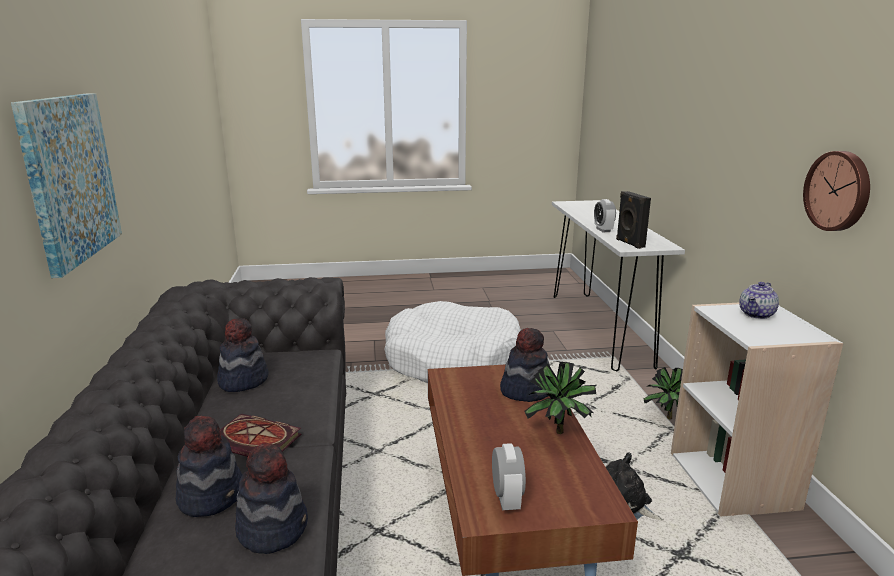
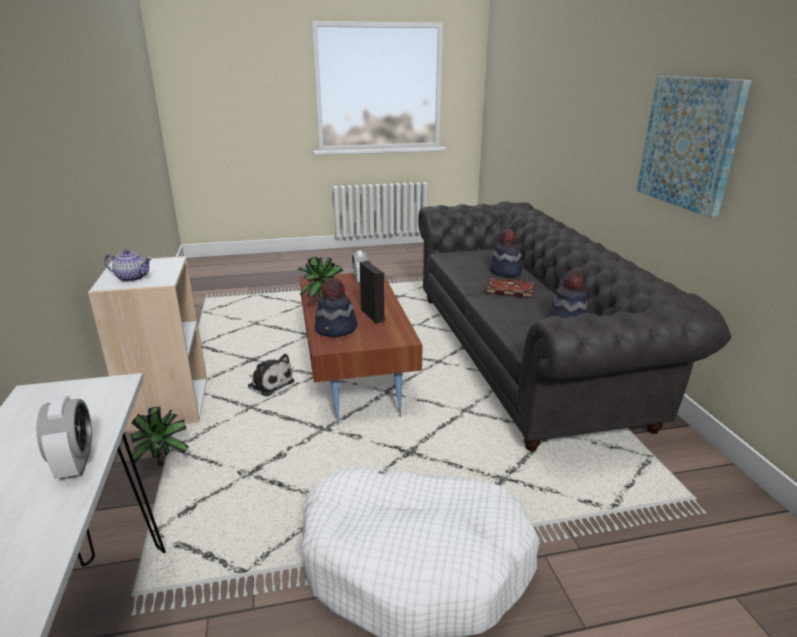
camera: 175 degrees right, 5 degrees up
(273, 528) = (465, 265): hat -> none
(629, 243) = (92, 400): black speaker -> black speaker (373, 315)
(757, 314) = (132, 278): teapot -> teapot turned 60 degrees clockwise
(839, 191) = (64, 164): wall clock -> none

